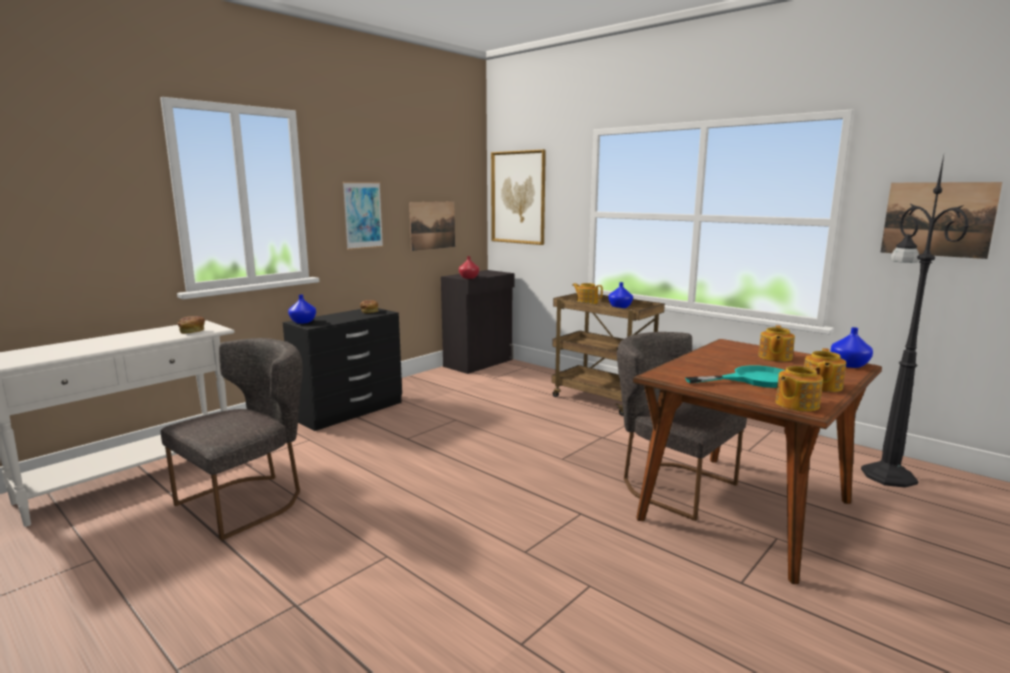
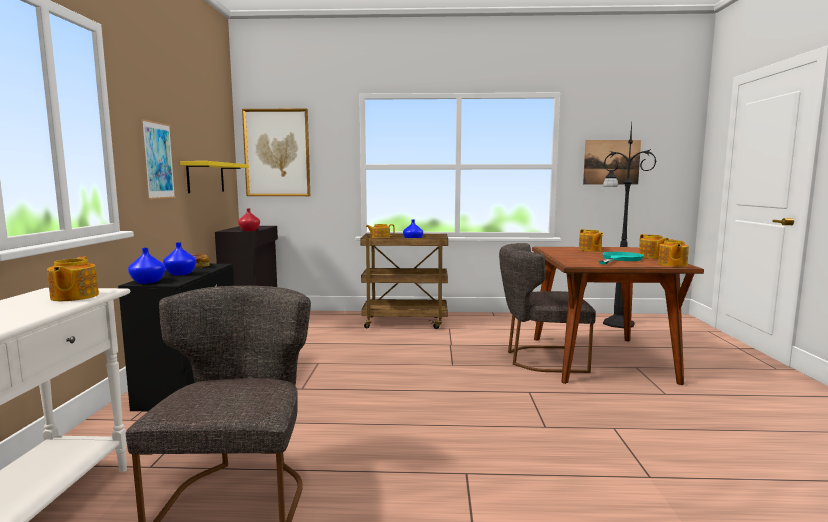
camera: 40 degrees left, 5 degrees down
(192, 331) = (73, 297): bread -> teapot
(432, 225) = (206, 177): picture -> yellow shelf
(849, 365) = (628, 248): blue vase -> blue vase (181, 273)

